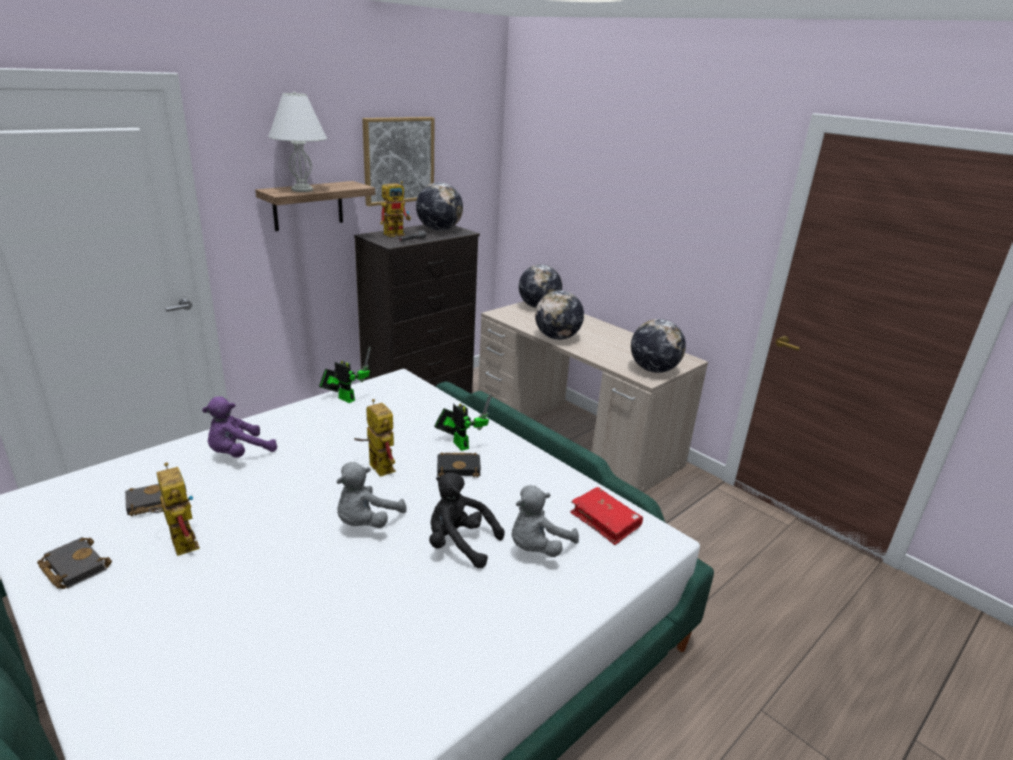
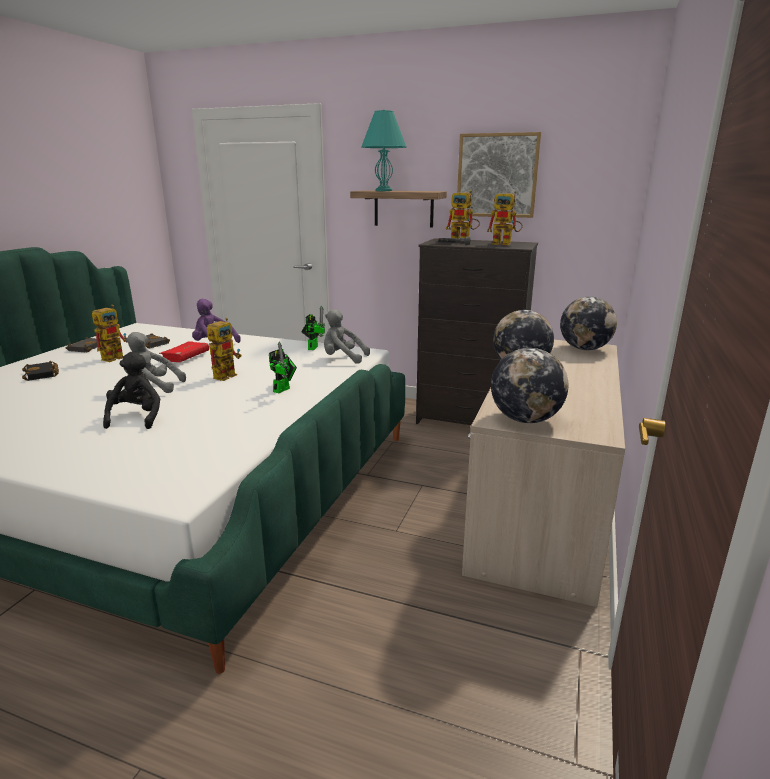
camera: 65 degrees right, 5 degrees down
(301, 190) = (383, 190): white table lamp -> turquoise table lamp
(439, 230) = (506, 244): globe -> toy robot
(459, 467) = (246, 396): black book -> black book (43, 374)
(537, 547) = (142, 443): grey plush toy -> grey plush toy (342, 358)
(605, 521) = (197, 464): red book -> red book (186, 358)

